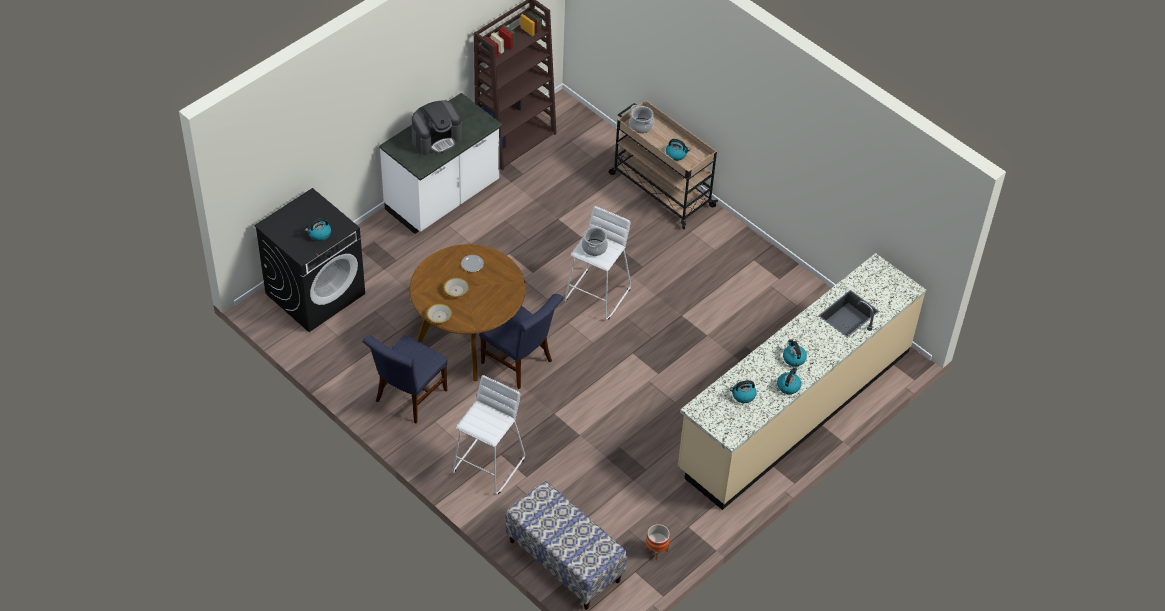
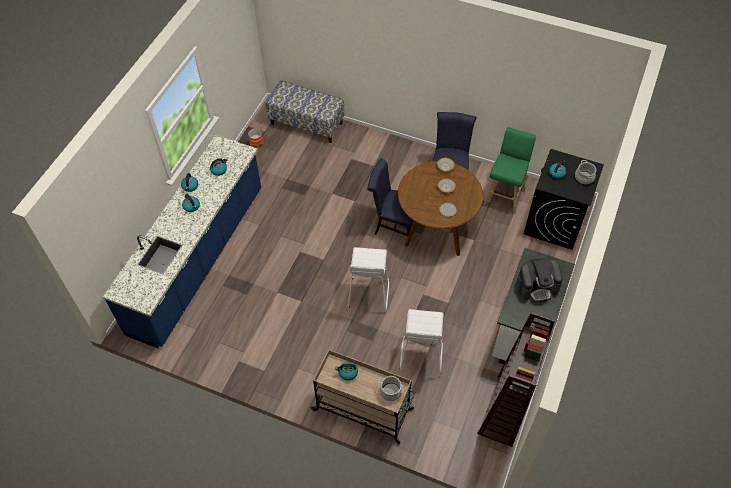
camera: 160 degrees right, 5 degrees up
(350, 349) = (505, 195): none -> green stool
(436, 139) = (537, 286): coffee machine -> coffee machine turned 135 degrees counterclockwise
(489, 465) = (377, 157): white stool -> white stool (420, 356)
(594, 247) = (371, 259): cooking pot -> cooking pot (584, 177)
(794, 409) = (198, 260): beige counter -> blue counter

